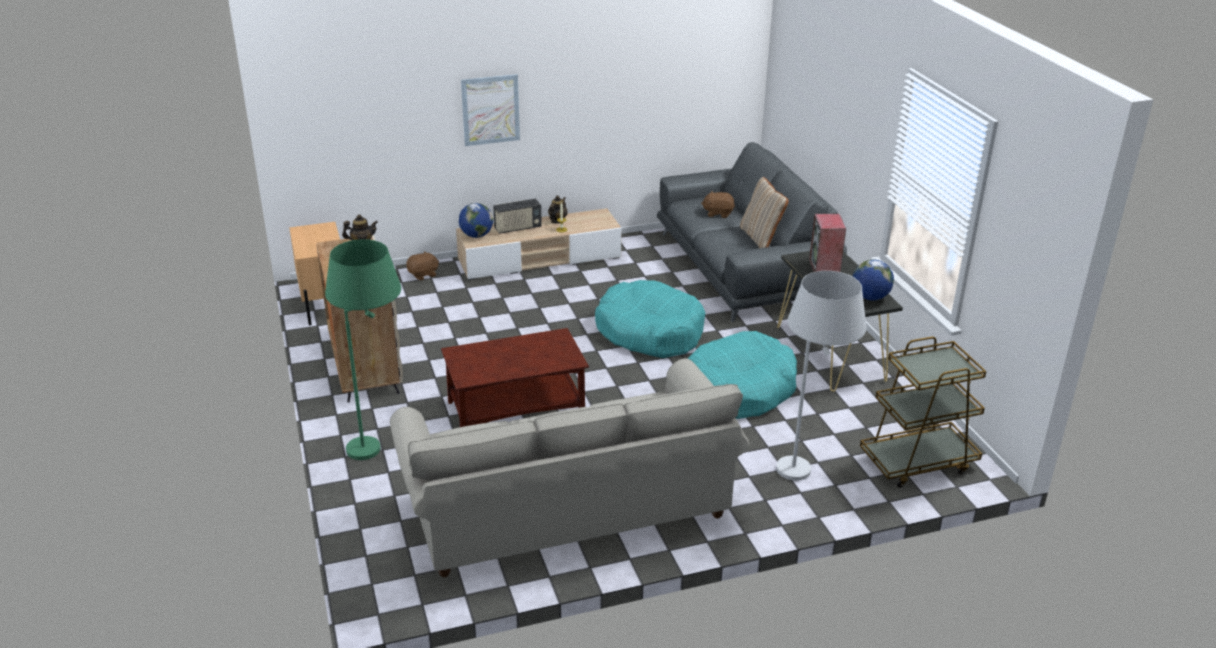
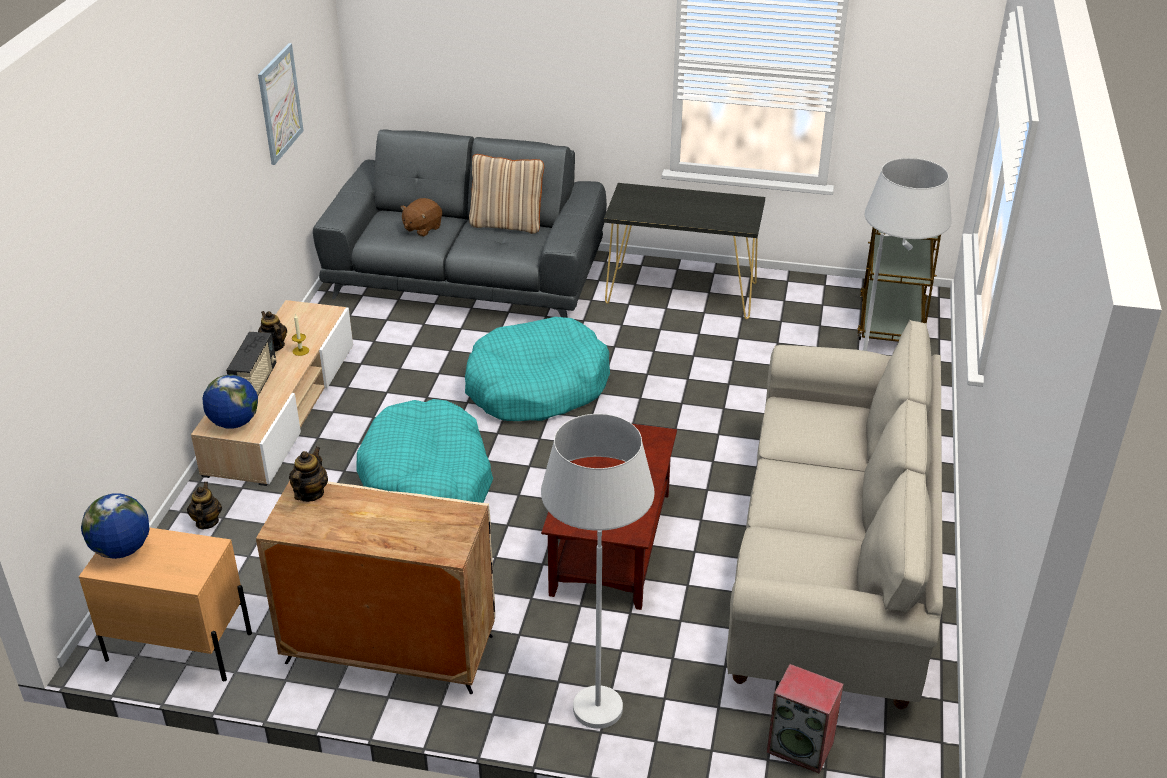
camera: 60 degrees left, 5 degrees up
(381, 443) = (595, 687): green floor lamp -> white floor lamp
(423, 275) = (206, 522): brown plush toy -> teapot
(490, 110) = (178, 236): picture -> picture (280, 103)
(739, 390) = (700, 371): turquoise dog bed -> turquoise dog bed (427, 480)
(825, 268) = (654, 205): speaker -> speaker (801, 747)
(870, 297) = (734, 205): globe -> globe (122, 549)

